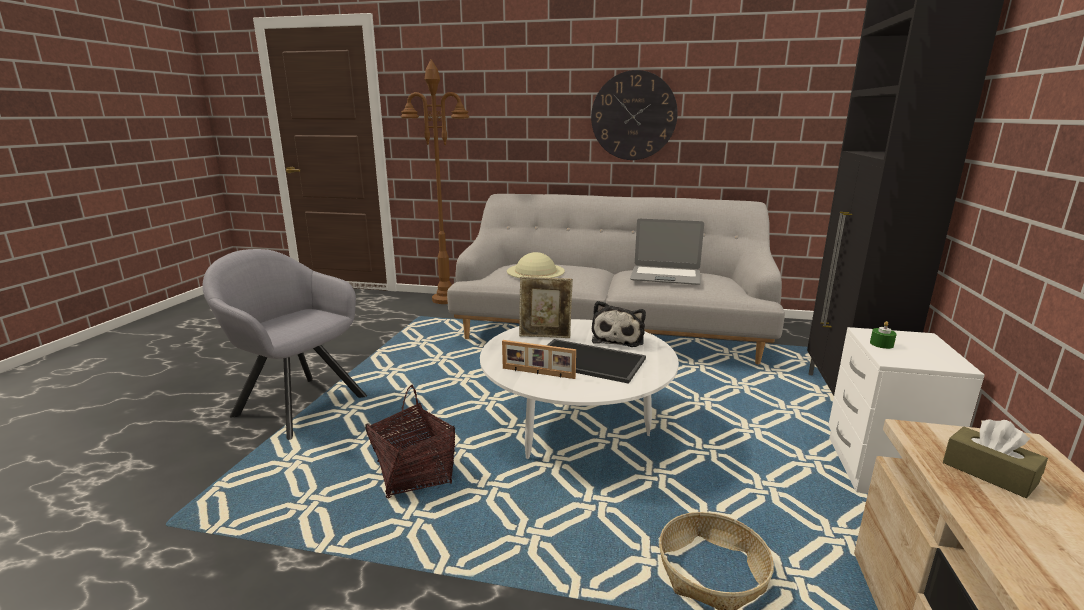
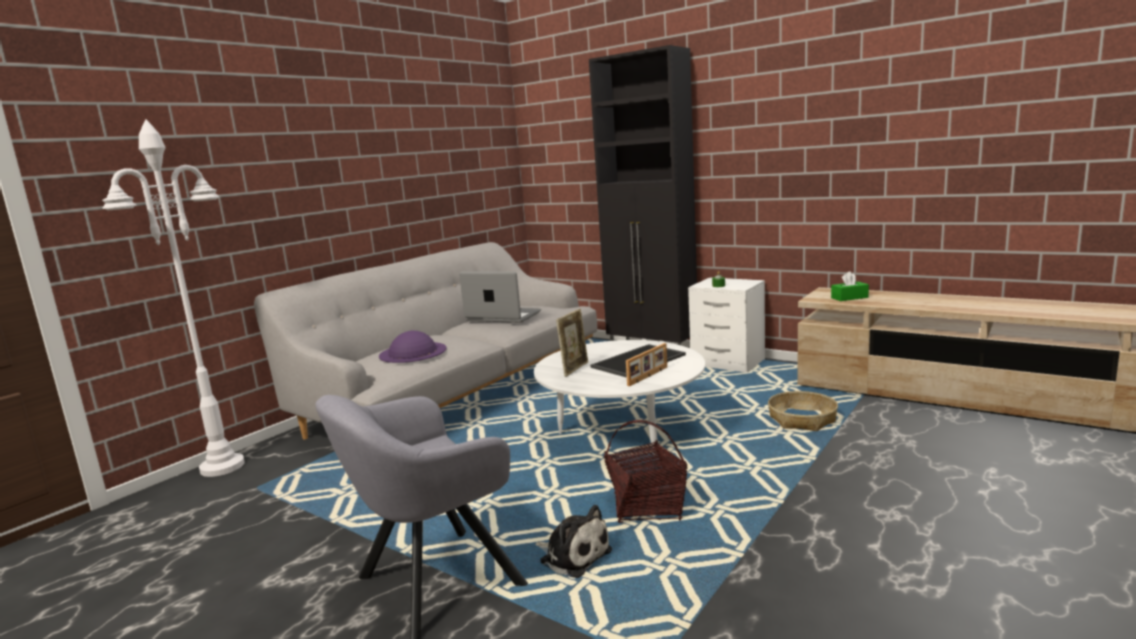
camera: 65 degrees left, 5 degrees down
(446, 299) = (223, 466): brown floor lamp -> white floor lamp
(535, 271) = (413, 352): beige hat -> purple hat
(618, 338) = (603, 349): plush toy -> plush toy (573, 555)
(633, 116) = (382, 178): wall clock -> none
(665, 276) = (503, 316): laptop -> laptop turned 105 degrees counterclockwise
(989, 473) = (849, 297): brown tissue box -> green tissue box

